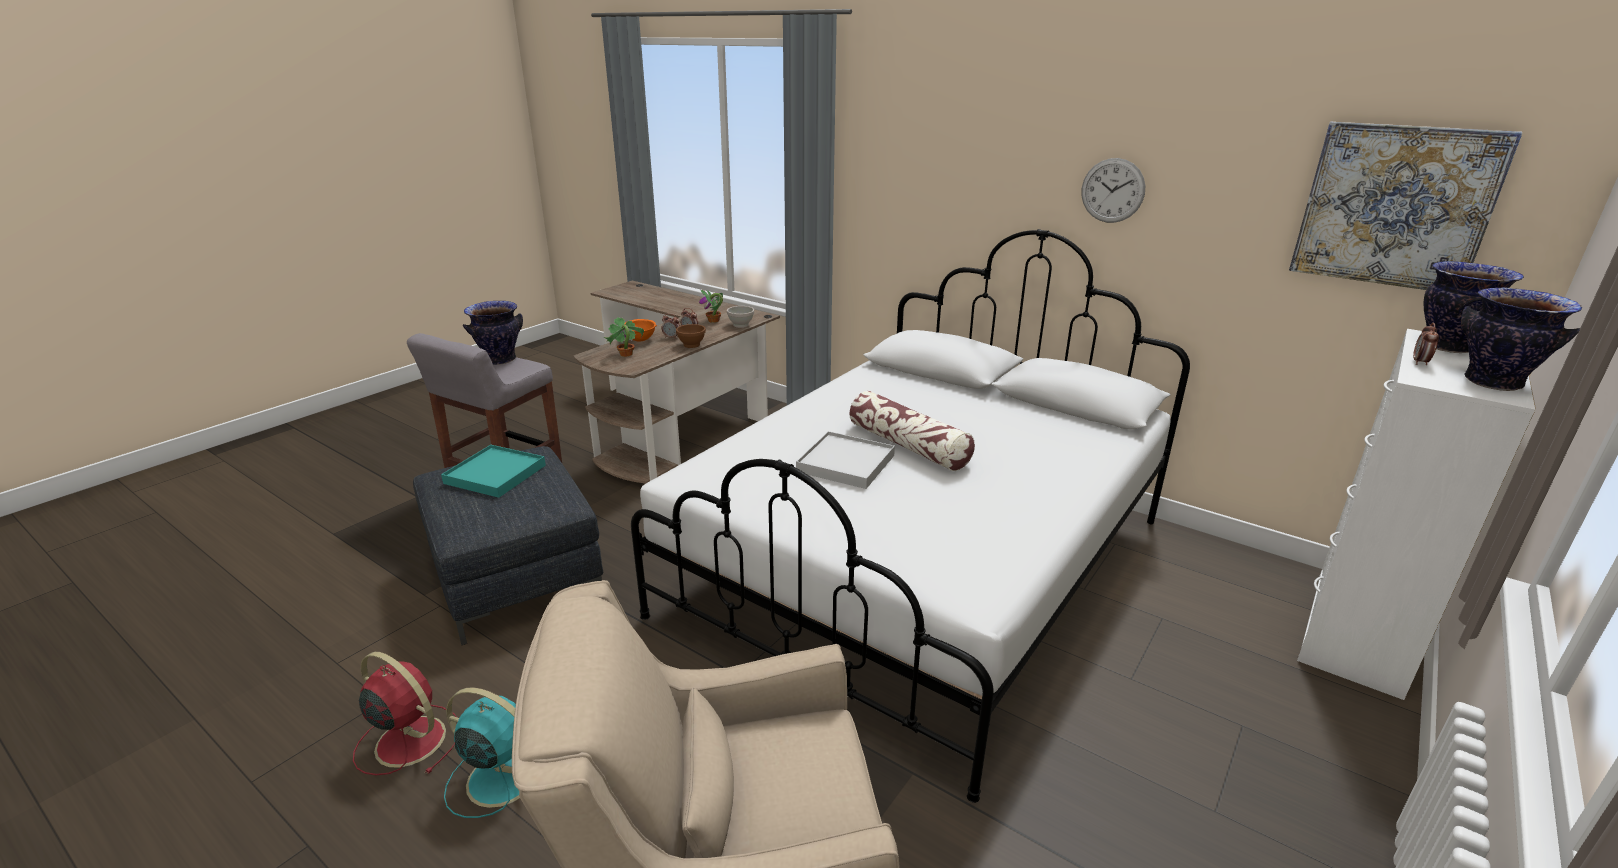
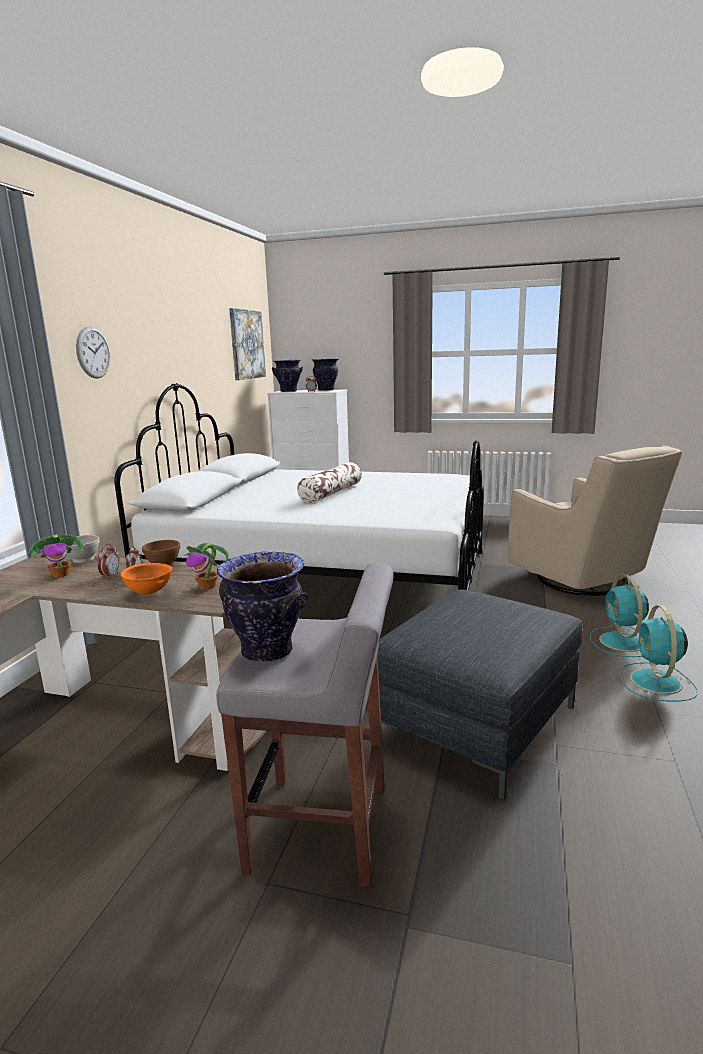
camera: 110 degrees left, 10 degrees down
(408, 740) = (656, 683): red fan -> turquoise fan
(495, 474) = (462, 633): turquoise tray -> none
(846, 463) = (368, 499): white tray -> none
(1112, 190) = (184, 352): wall clock -> wall clock (93, 352)

